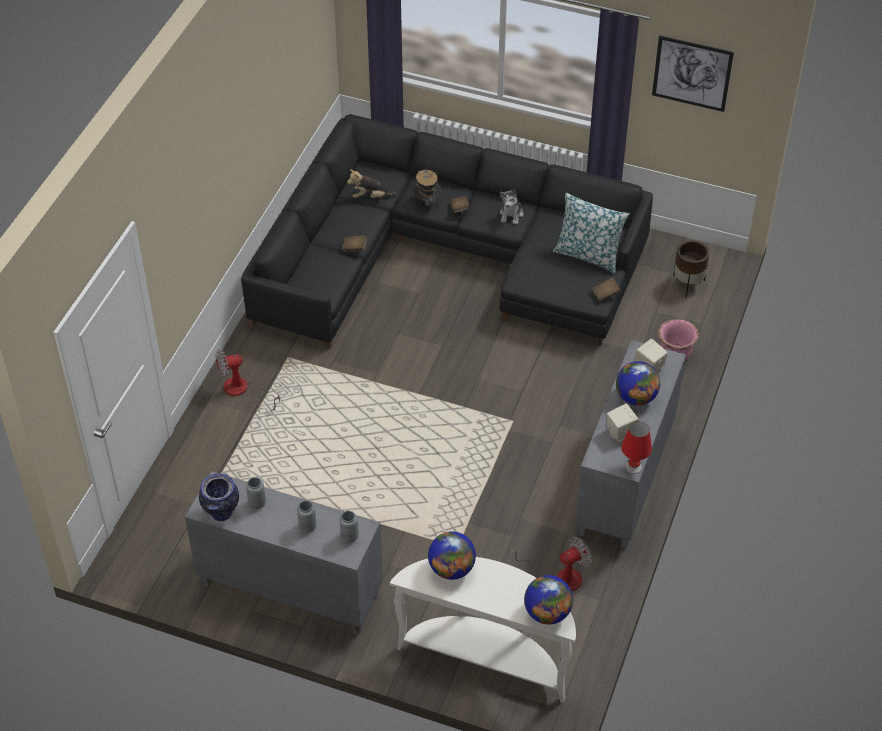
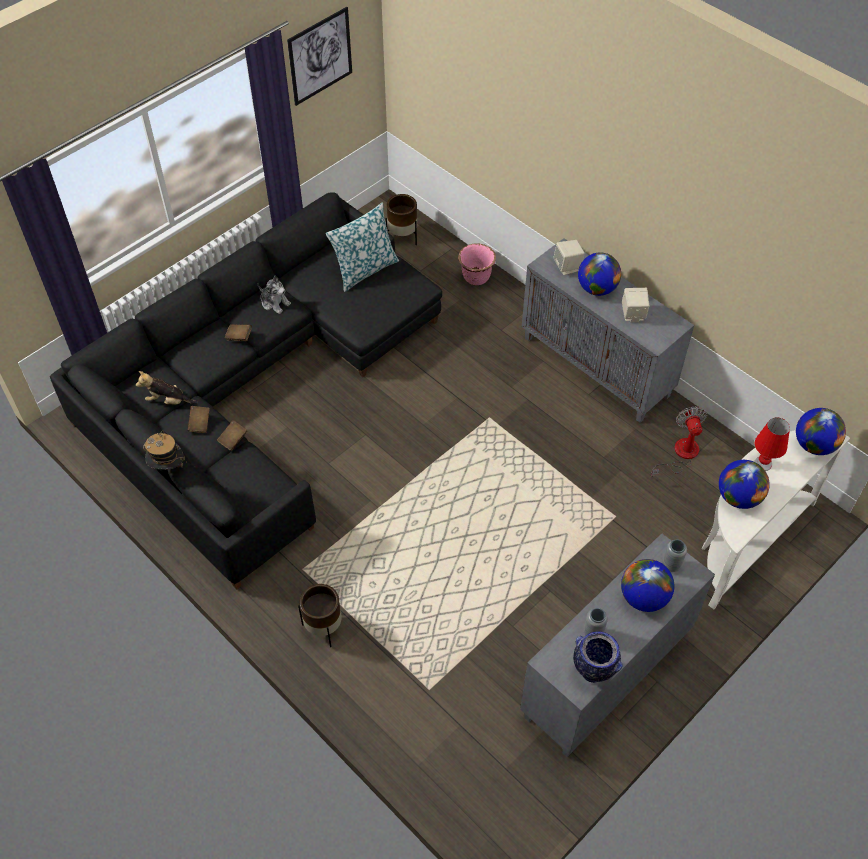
camera: 65 degrees left, 5 degrees up
(242, 391) = (324, 628): fan -> brown planter
(307, 527) = (643, 597): grey vase -> globe
(371, 197) = (168, 401): plush toy -> plush toy turned 75 degrees clockwise
(426, 202) = (211, 358): hat -> hat (168, 467)
(605, 294) = (418, 277): brown book -> brown book (200, 423)
(633, 467) = (676, 321): red table lamp -> red table lamp (763, 463)

